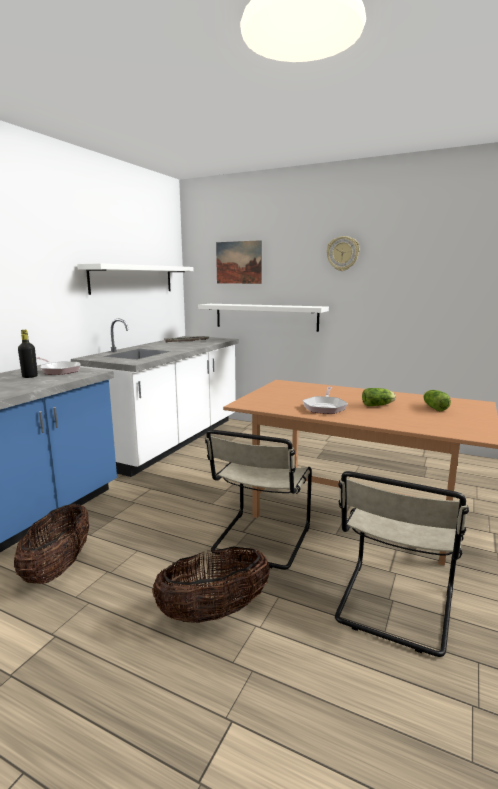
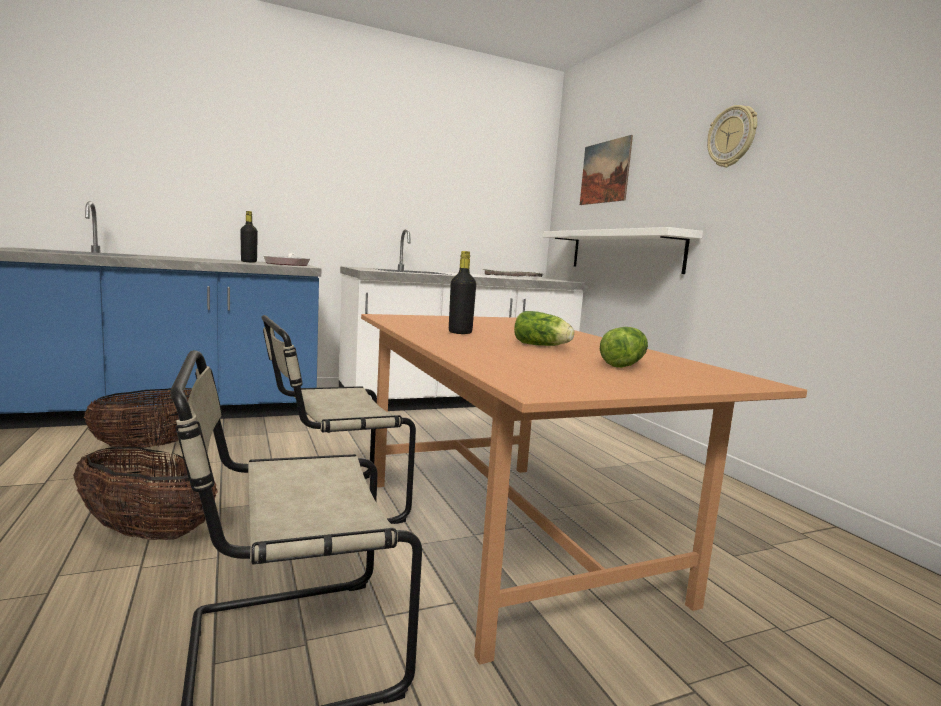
camera: 40 degrees right, 5 degrees down
(133, 279) = (457, 191): white shelf -> none
(325, 407) = (460, 333): frying pan -> black bottle

